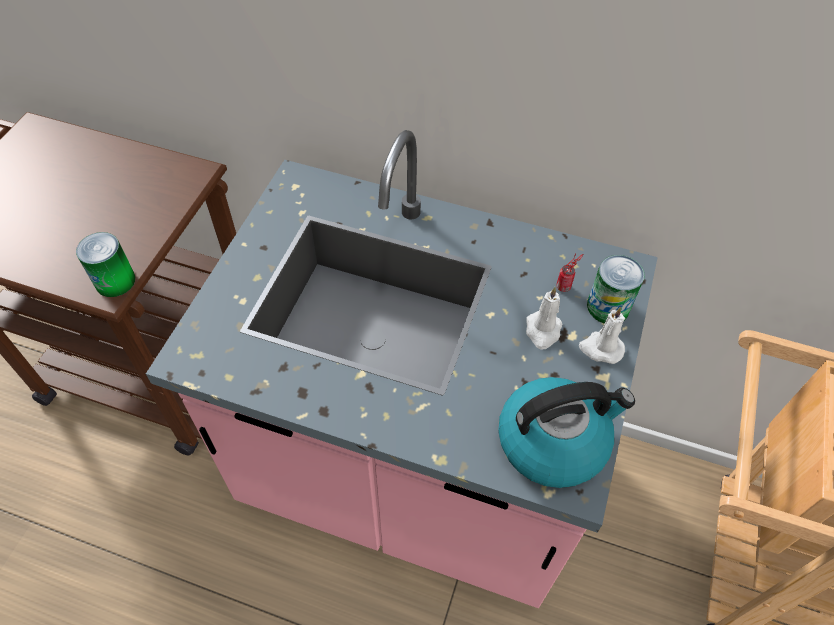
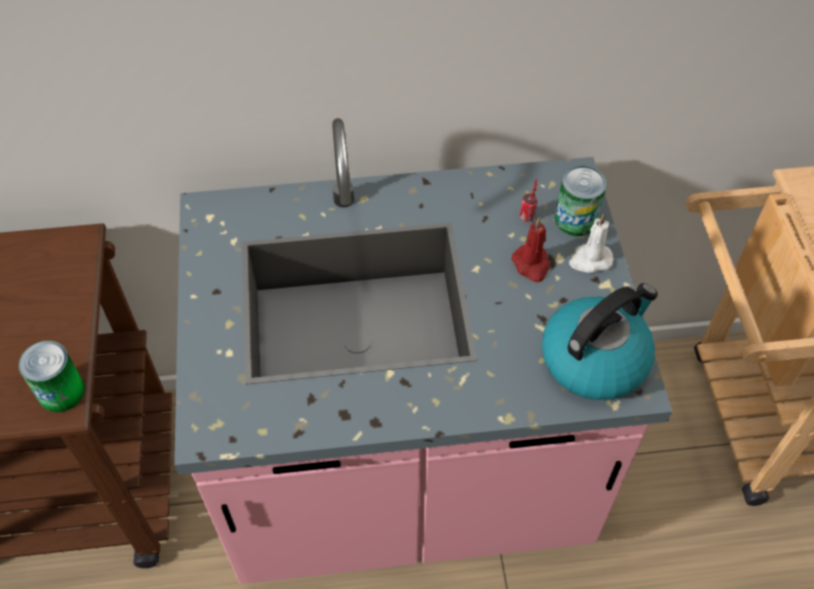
camera: 25 degrees left, 0 degrees up
(543, 331) = (531, 265): white candle -> red candle

